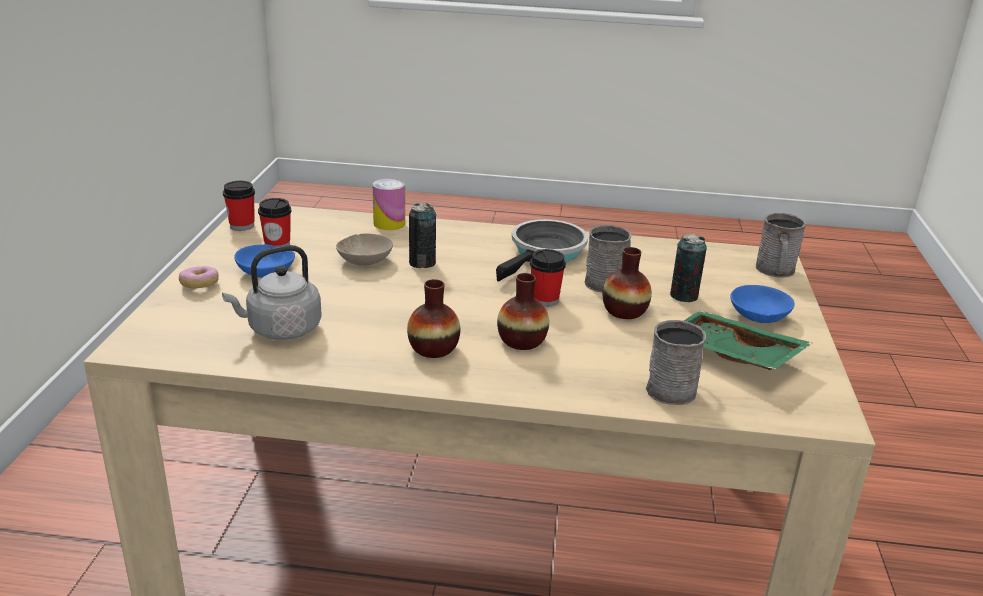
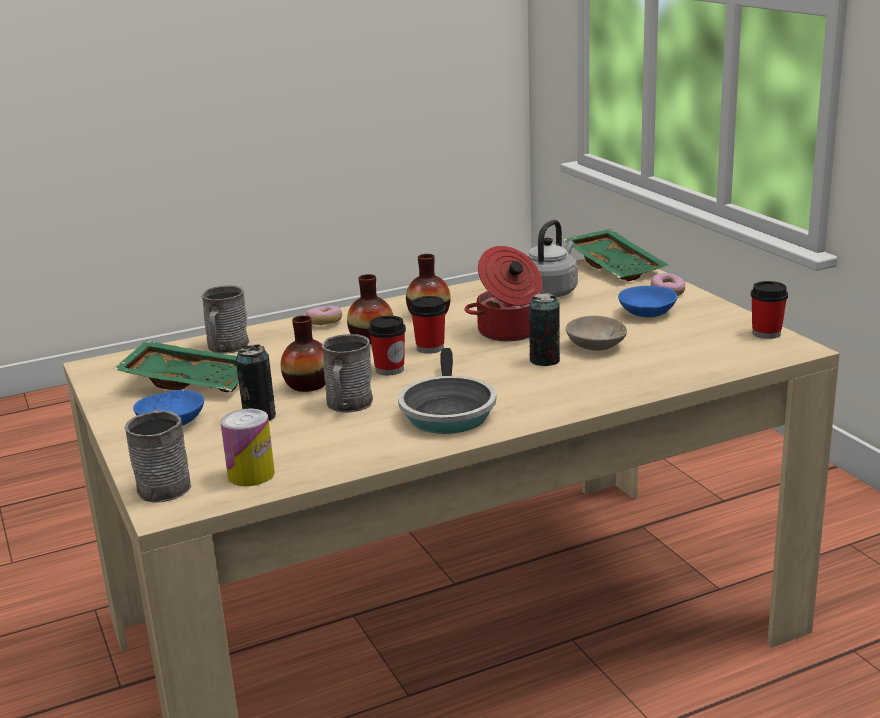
camera: 150 degrees right, 5 degrees down
(151, 337) = (616, 266): none -> green tray
(277, 245) = (694, 331): cup -> cup (430, 348)
(389, 223) = (653, 383): can -> can (251, 474)
(400, 298) = (509, 332): none -> cooking pot
(545, 383) = (324, 323): none -> donut

